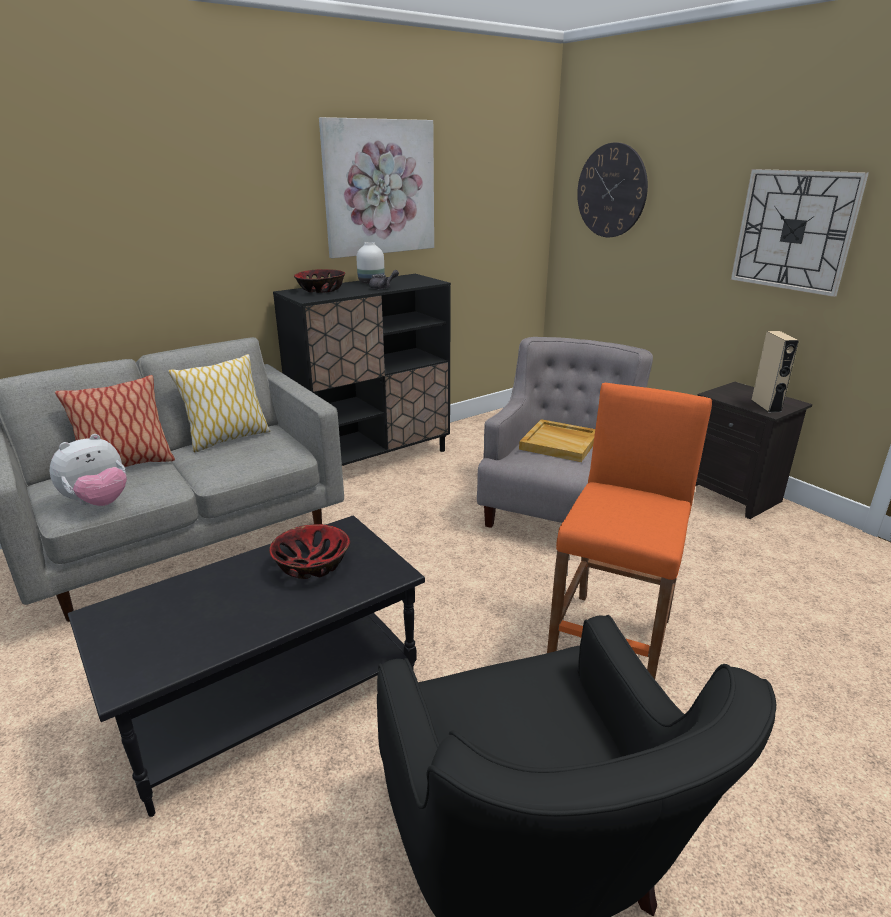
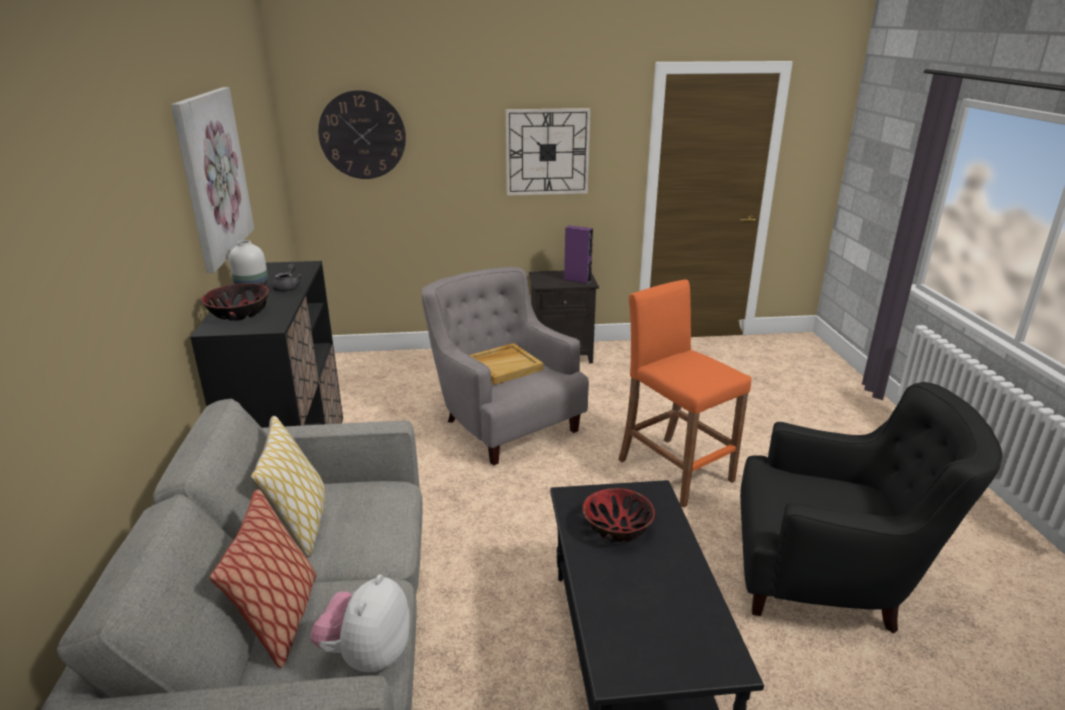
camera: 60 degrees left, 0 degrees up
(98, 503) = (367, 655): plush toy -> plush toy turned 150 degrees counterclockwise
(766, 405) = (577, 280): beige speaker -> purple speaker

